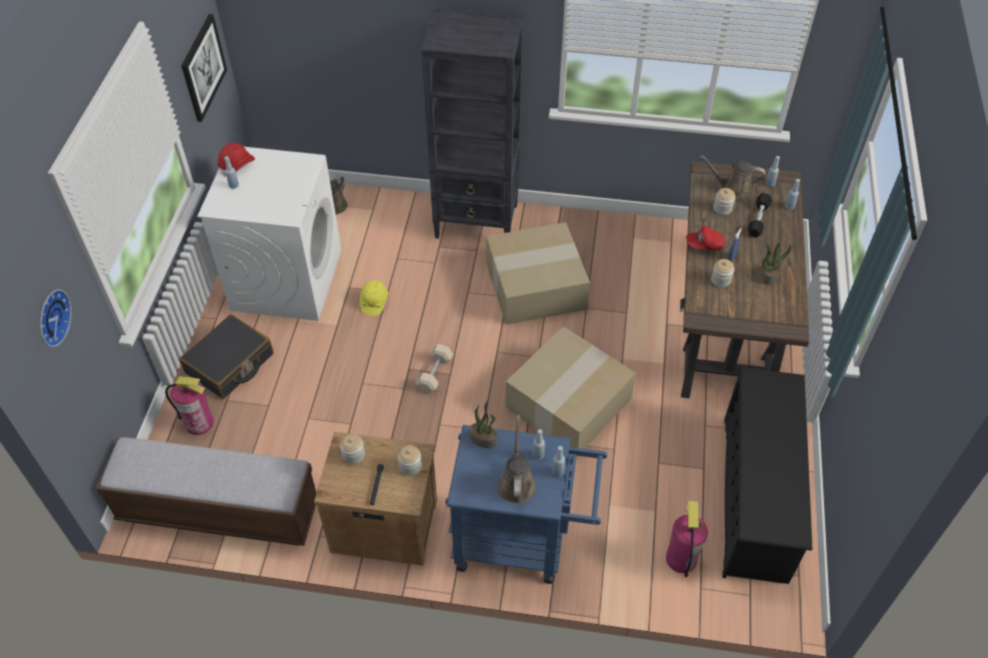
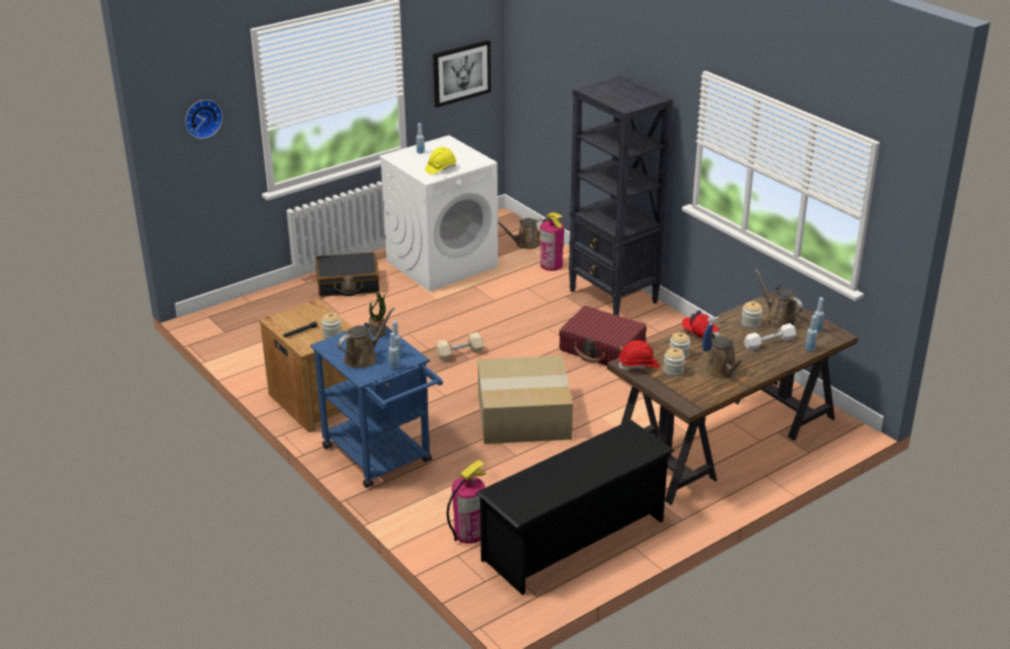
camera: 45 degrees right, 20 degrees down
(199, 422) = (291, 299): fire extinguisher -> fire extinguisher (551, 265)
(218, 510) = (242, 341): bench -> none
(237, 165) = (437, 144): red hard hat -> red hard hat (638, 365)
(353, 455) = (310, 313): jar -> jar (673, 371)
(374, 302) = (478, 300): yellow hard hat -> yellow hard hat (440, 168)
(536, 284) = (602, 348): cardboard box -> red suitcase
(758, 219) = (769, 342): black dumbbell -> white dumbbell
(769, 275) = (722, 372): potted plant -> brown watering can

